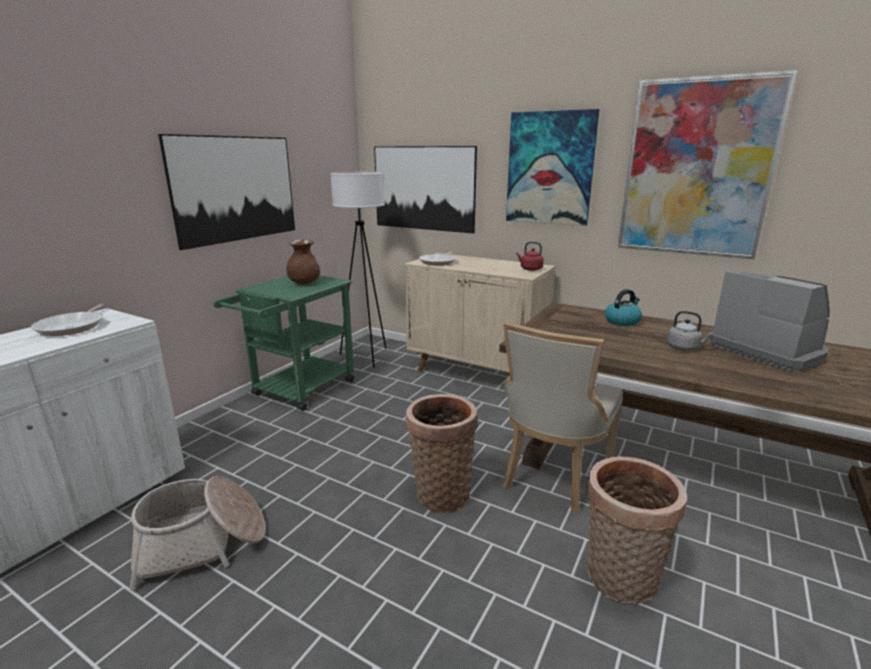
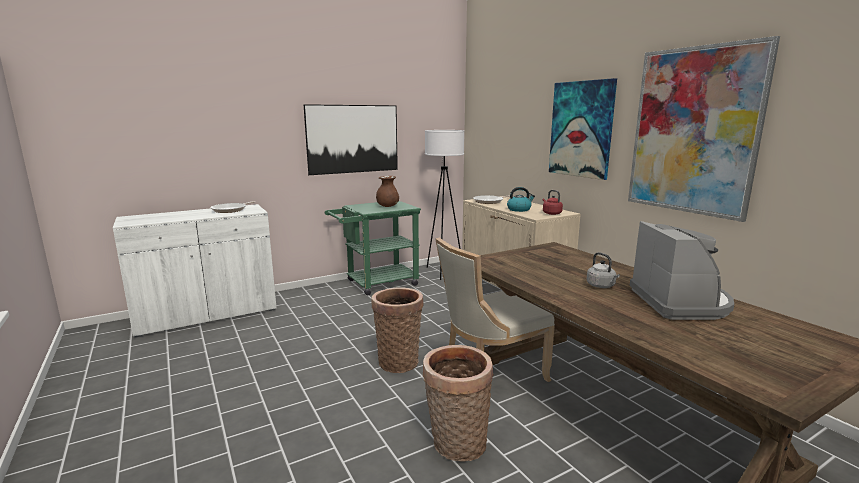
camera: 30 degrees right, 5 degrees down
(202, 544) = (251, 345): basket -> none
(423, 188) = (499, 144): picture -> none
(622, 321) = (586, 262): kettle -> kettle (519, 209)

